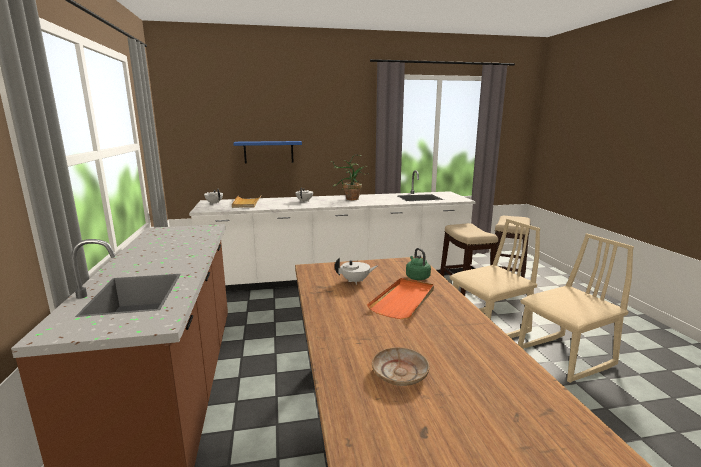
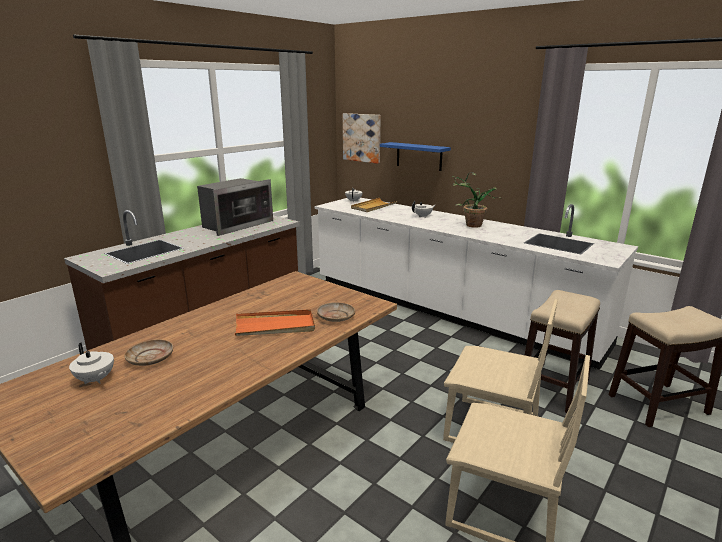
camera: 50 degrees right, 5 degrees up
(166, 241) = (235, 225): none -> microwave
(197, 140) = (362, 137): none -> picture
(355, 281) = (290, 299): white teapot -> white teapot (95, 380)
(417, 277) = (336, 317): green kettle -> beige plate

